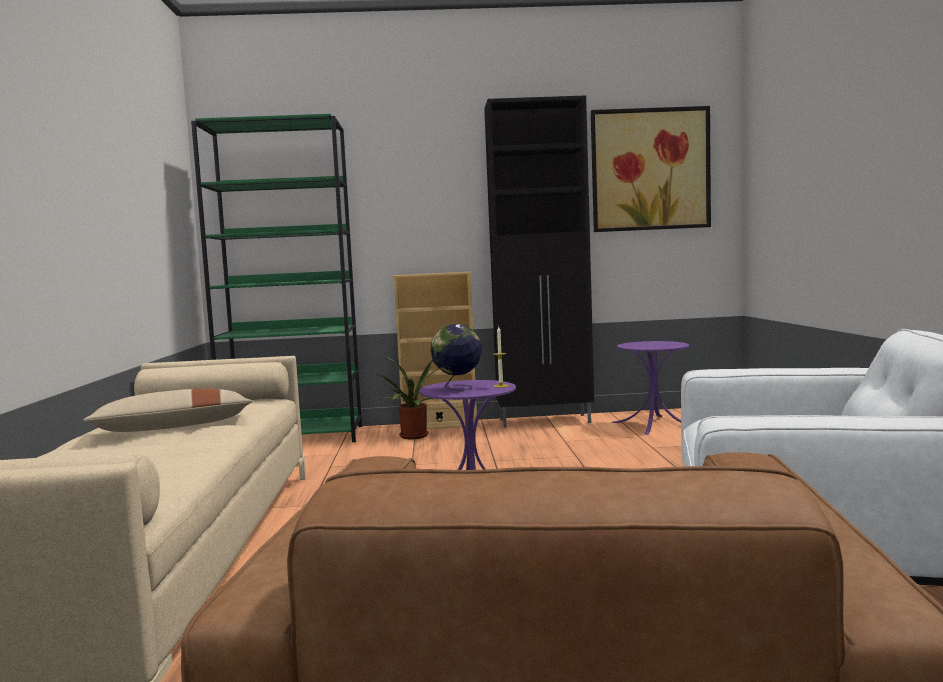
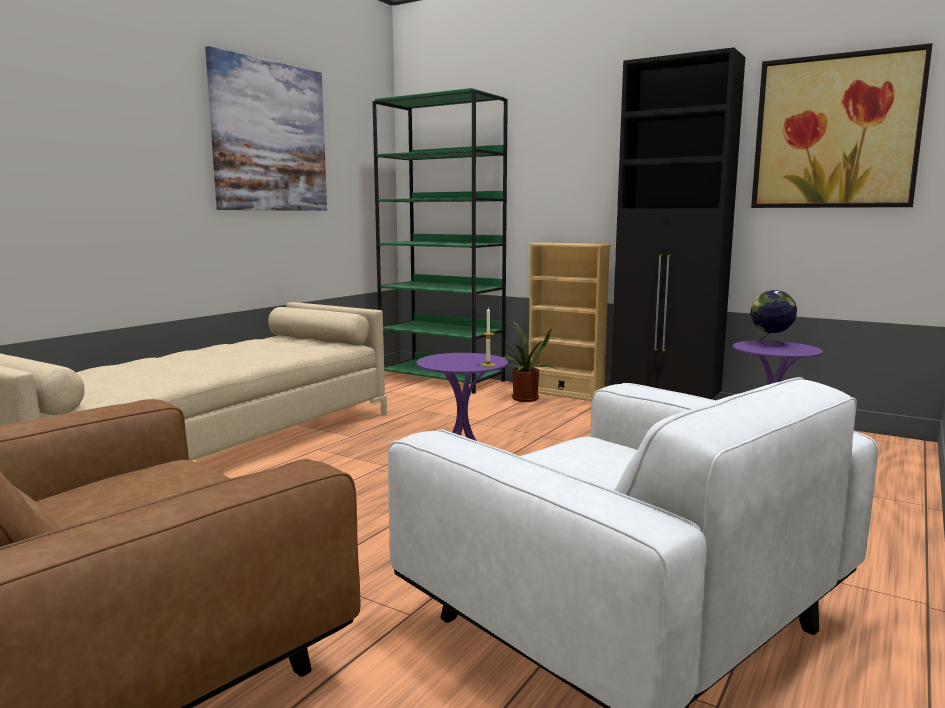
camera: 35 degrees right, 5 degrees up
(108, 153) = (270, 137): none -> picture
(173, 428) = (236, 354): beige pillow -> none
(458, 389) = (451, 360): globe -> globe (770, 344)

